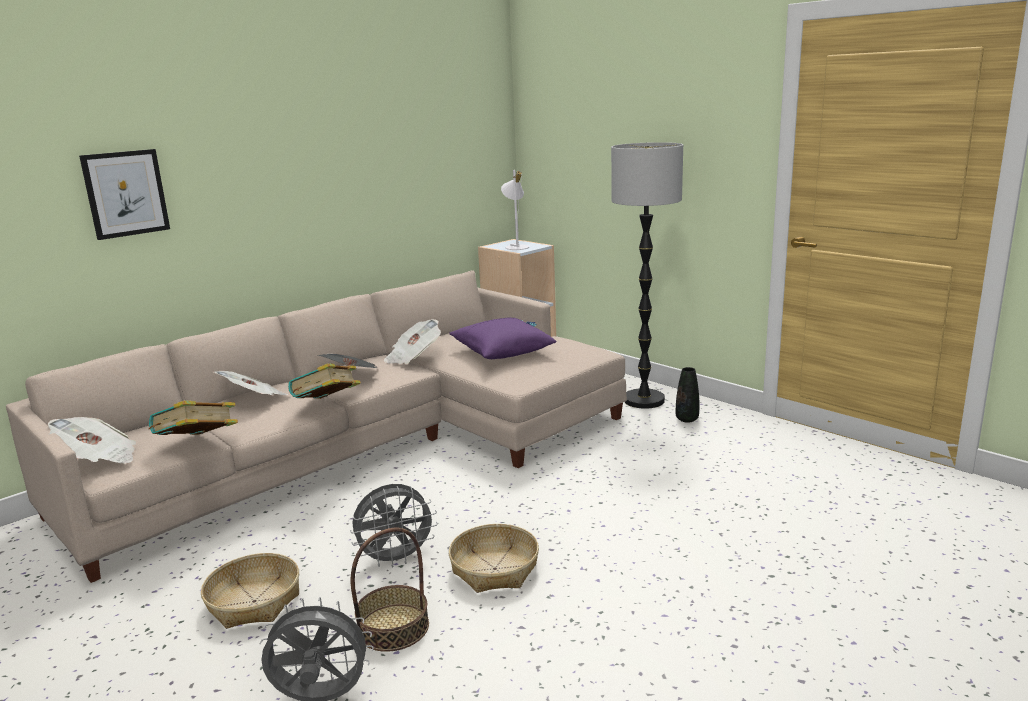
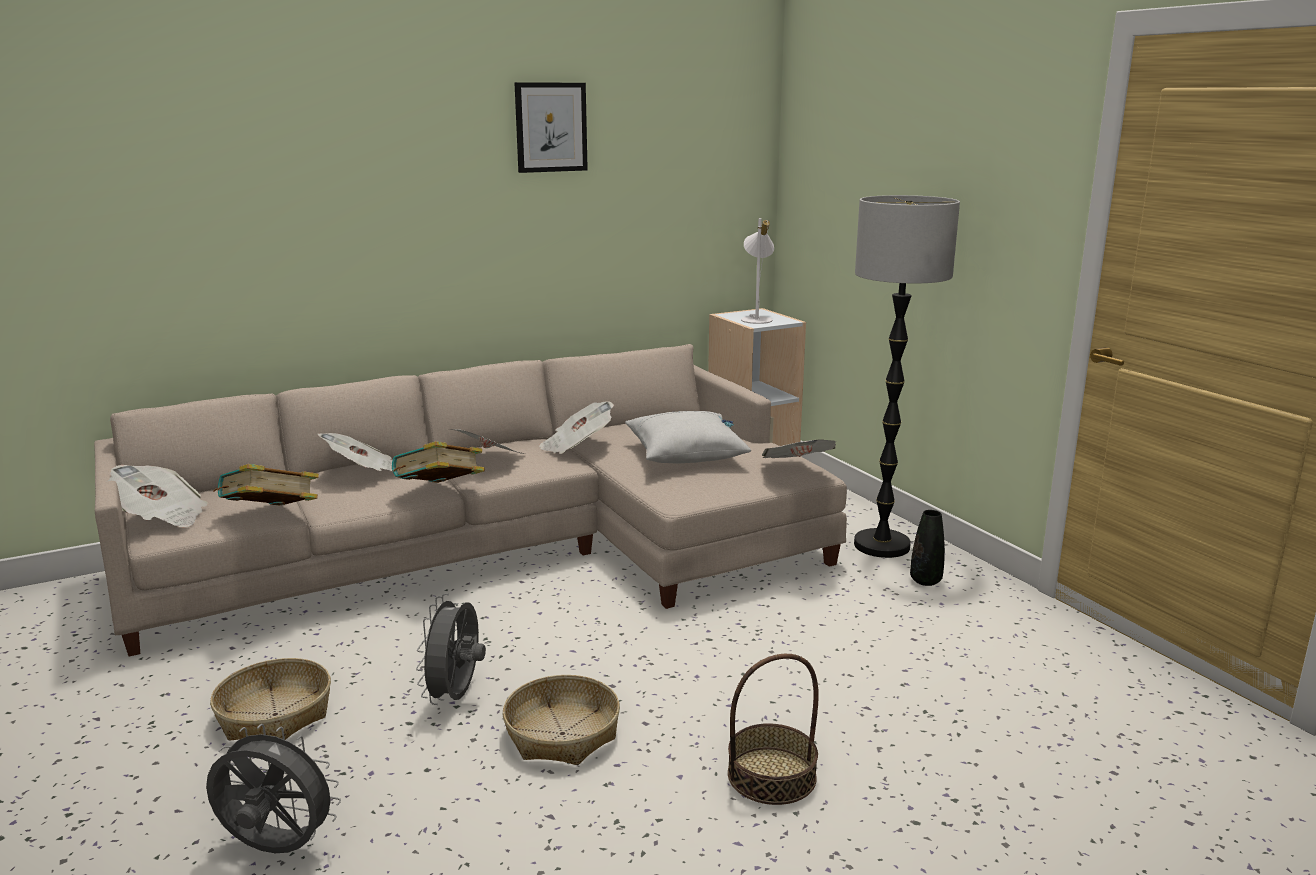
camera: 15 degrees right, 0 degrees up
(126, 193) = (251, 214): picture -> picture (551, 127)
(393, 627) = (403, 781): basket -> basket (771, 776)
(396, 559) = (456, 697): grey fan -> grey fan turned 105 degrees clockwise
(502, 352) = (685, 455): purple pillow -> grey pillow
(589, 351) = (797, 469): none -> newspaper

